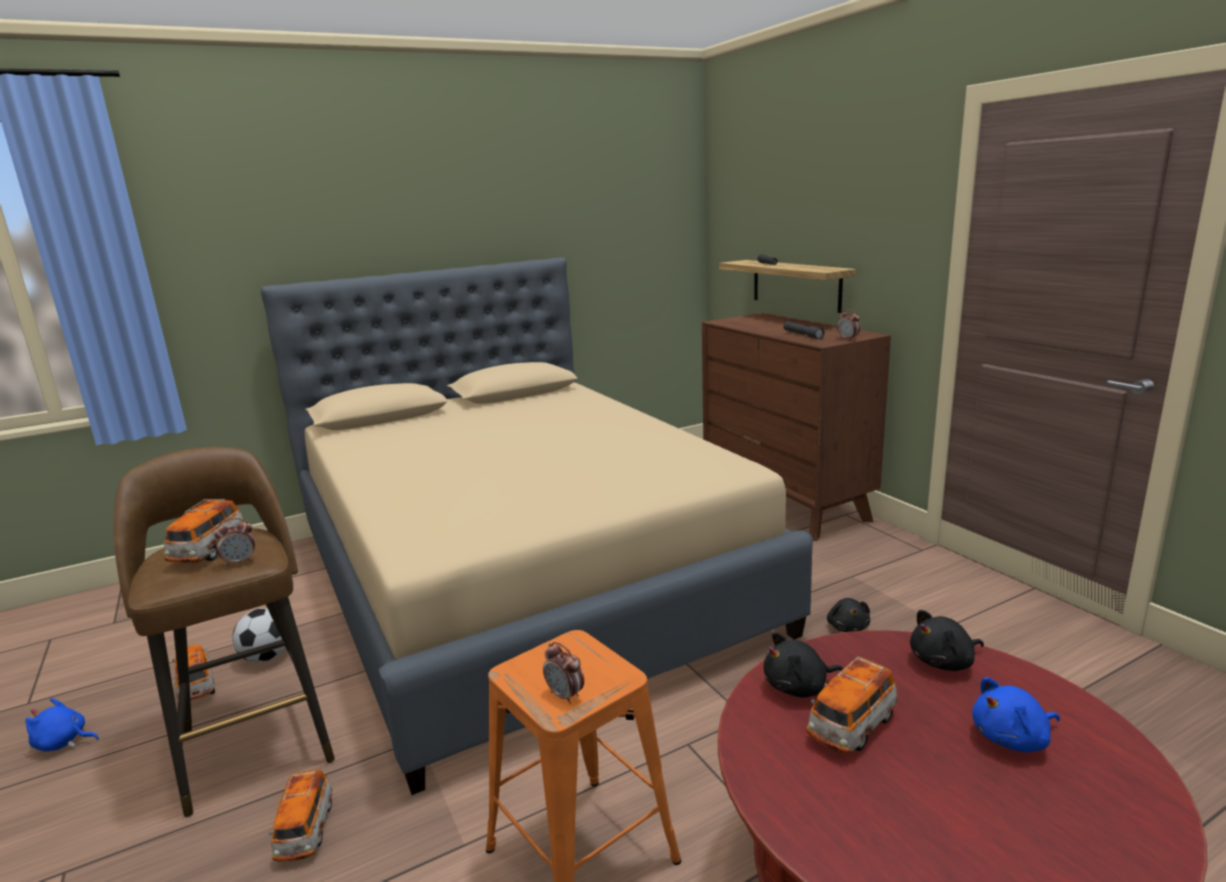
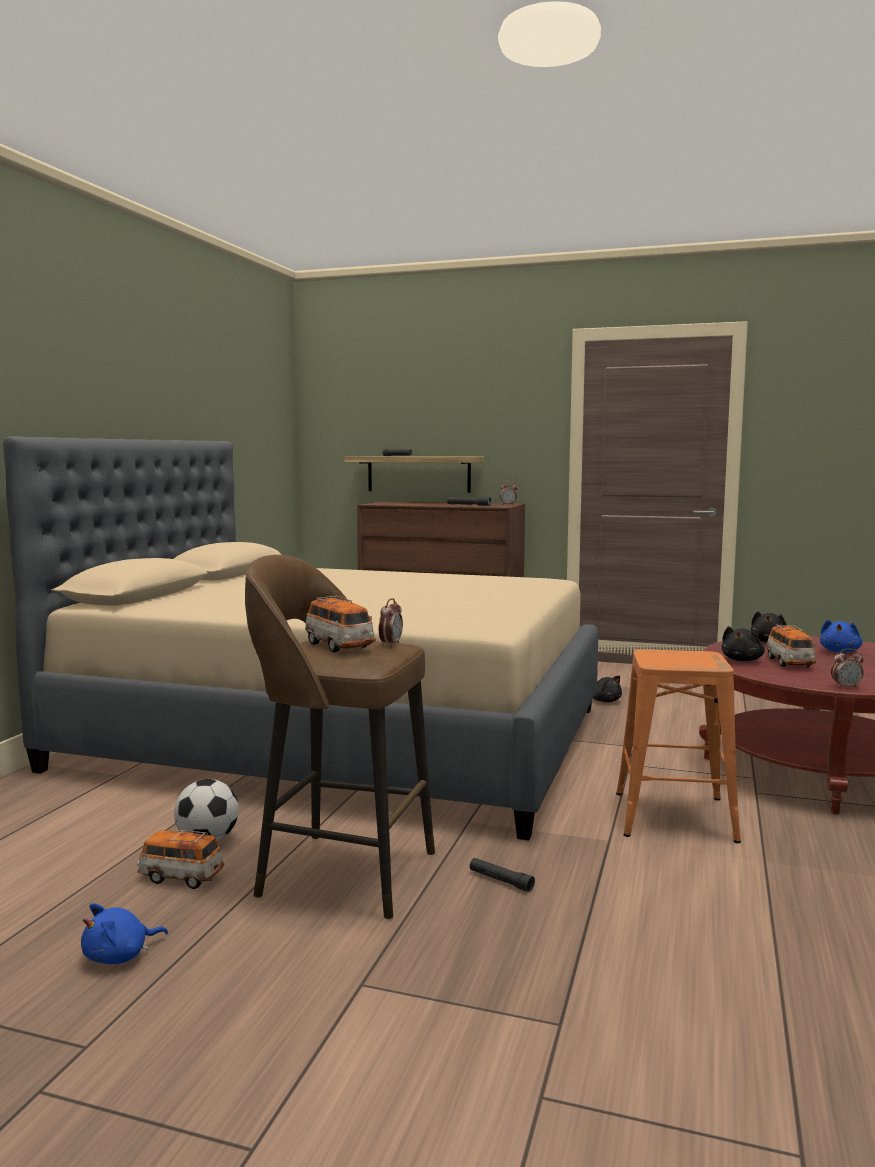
camera: 45 degrees left, 10 degrees down
(306, 831) = (500, 881): toy car -> black flashlight
(565, 695) = (702, 663): alarm clock -> alarm clock (846, 687)

